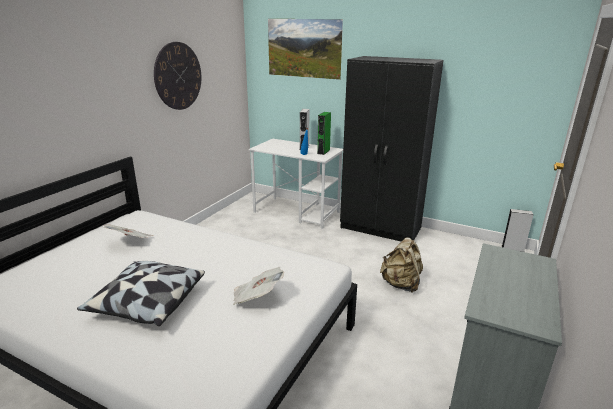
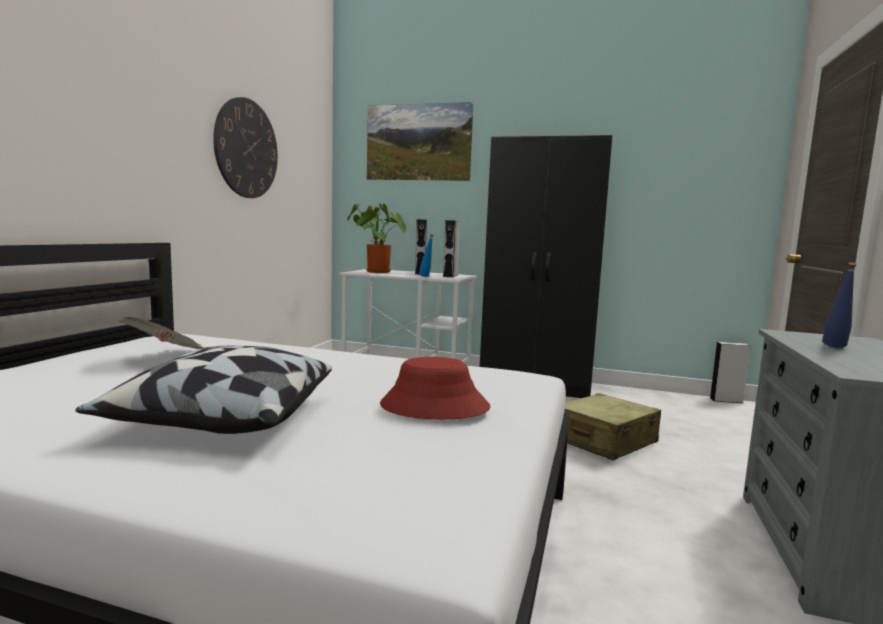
camera: 10 degrees left, 15 degrees down
(257, 297) = (434, 407): newspaper -> red hat
(274, 145) = (375, 271): none -> potted plant
(323, 151) = (450, 276): green speaker -> grey speaker
(401, 284) = (603, 441): beige backpack -> beige suitcase
(506, 274) = (835, 348): none -> blue bottle

